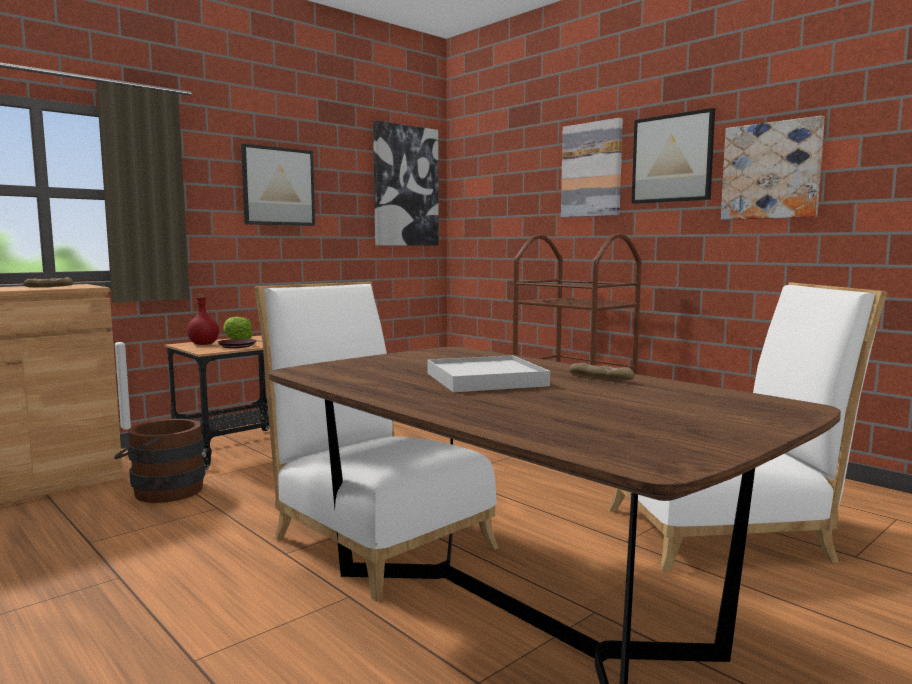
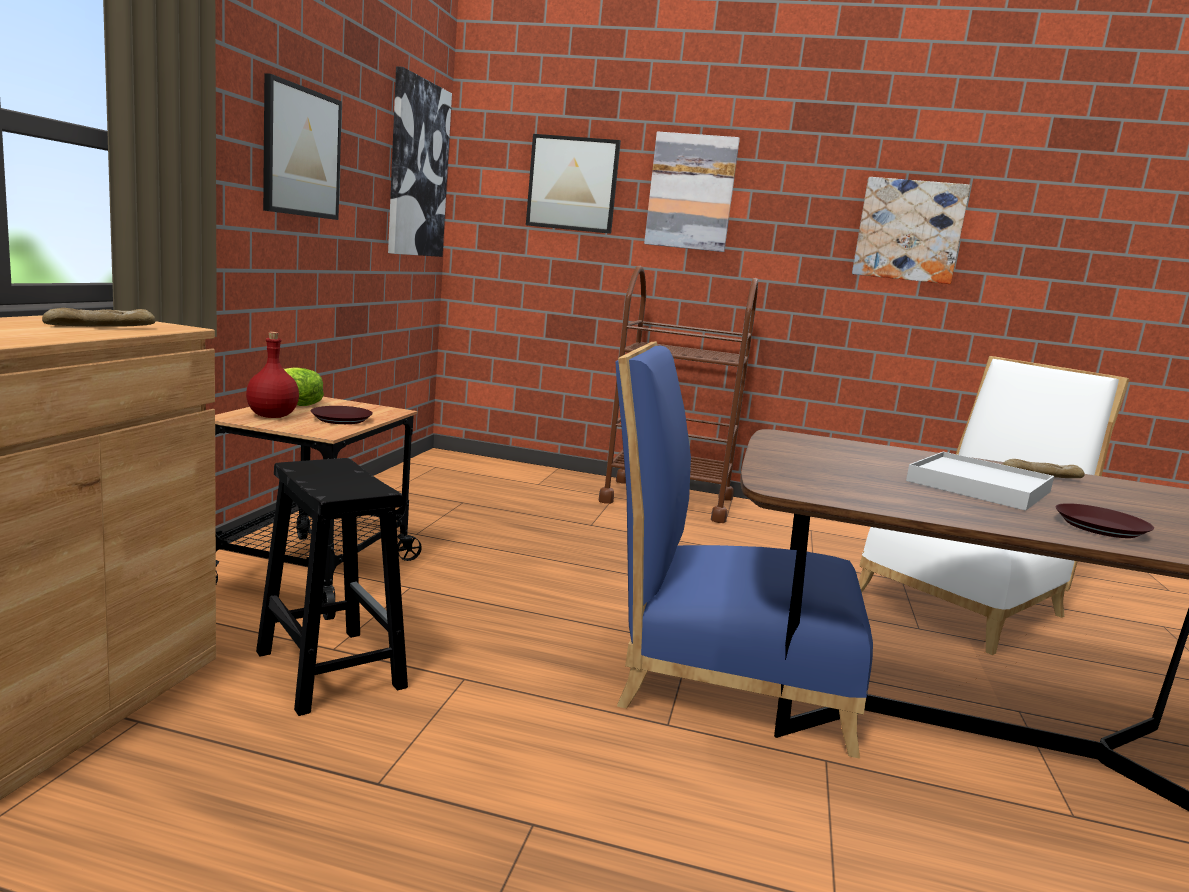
camera: 35 degrees left, 5 degrees up
(161, 491) = (328, 668): brown bucket -> black stool
(375, 537) = (720, 677): white chair -> blue chair
(476, 404) = (1100, 527): none -> brown plate
(672, 158) = (798, 197): picture -> picture (572, 184)

